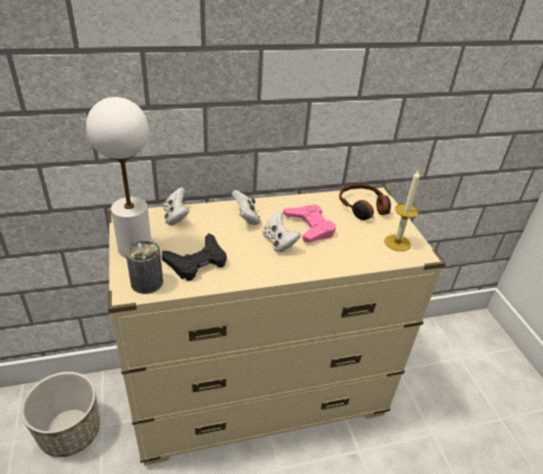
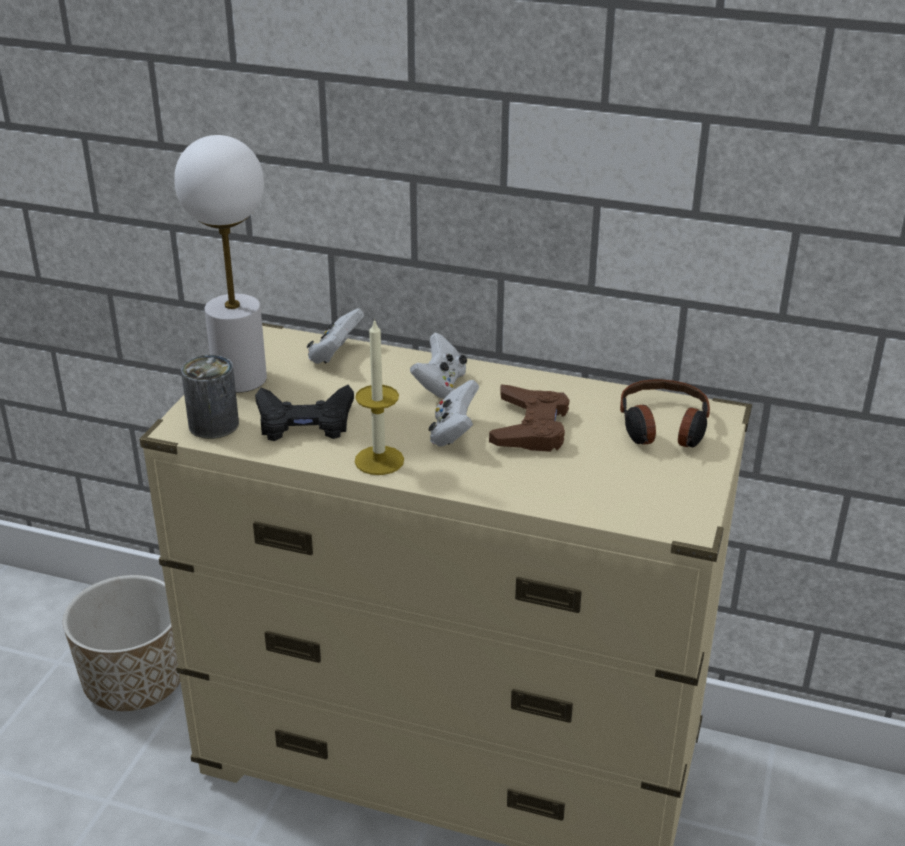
camera: 35 degrees right, 5 degrees down
(309, 227) = (530, 427): pink game controller -> brown game controller
(397, 243) = (661, 496): candle -> candle (379, 460)

